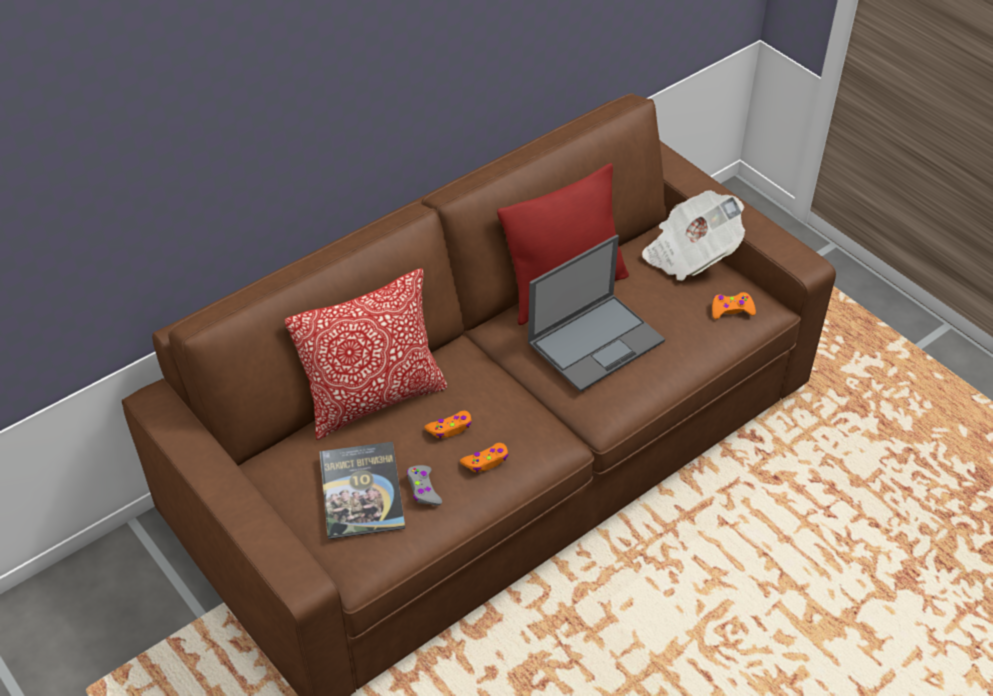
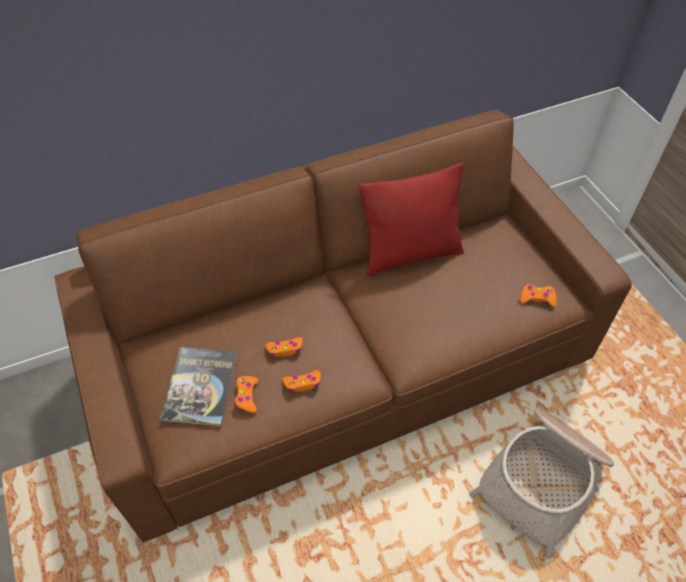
camera: 15 degrees right, 5 degrees up
(374, 399) = (239, 312): pillow -> none
(423, 489) = (247, 396): grey game controller -> orange game controller
(596, 341) = (421, 301): laptop -> none
(690, 254) = (517, 245): newspaper -> none
(787, 536) = (543, 480): none -> basket

